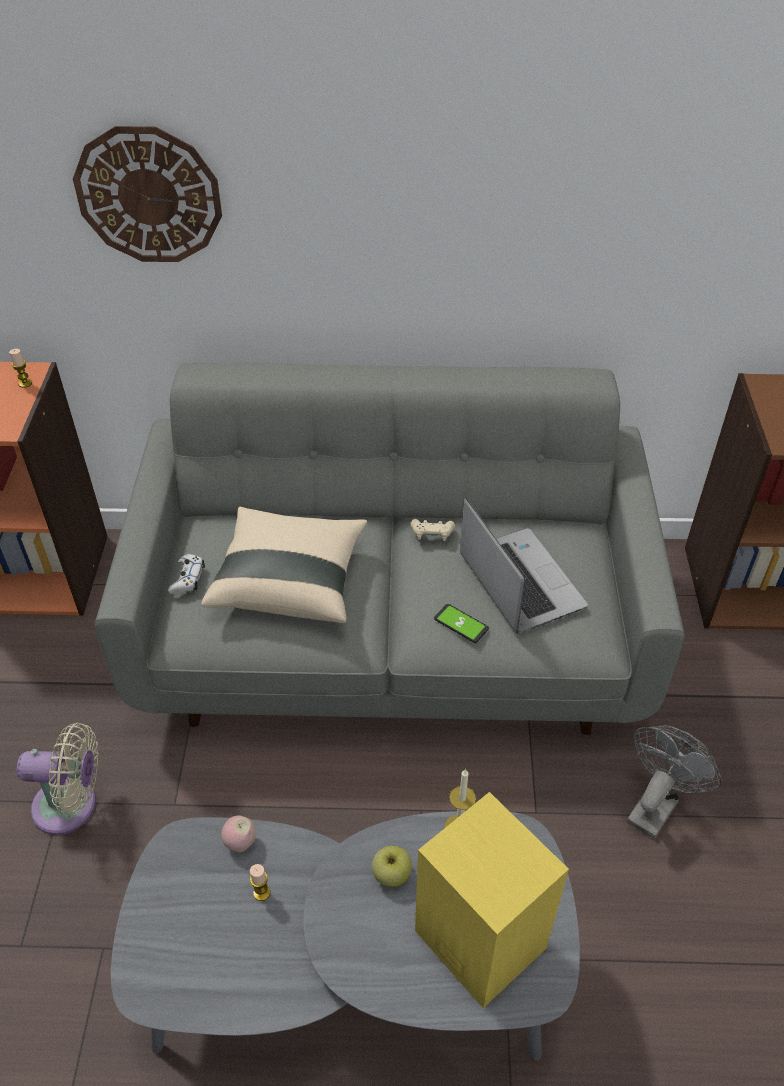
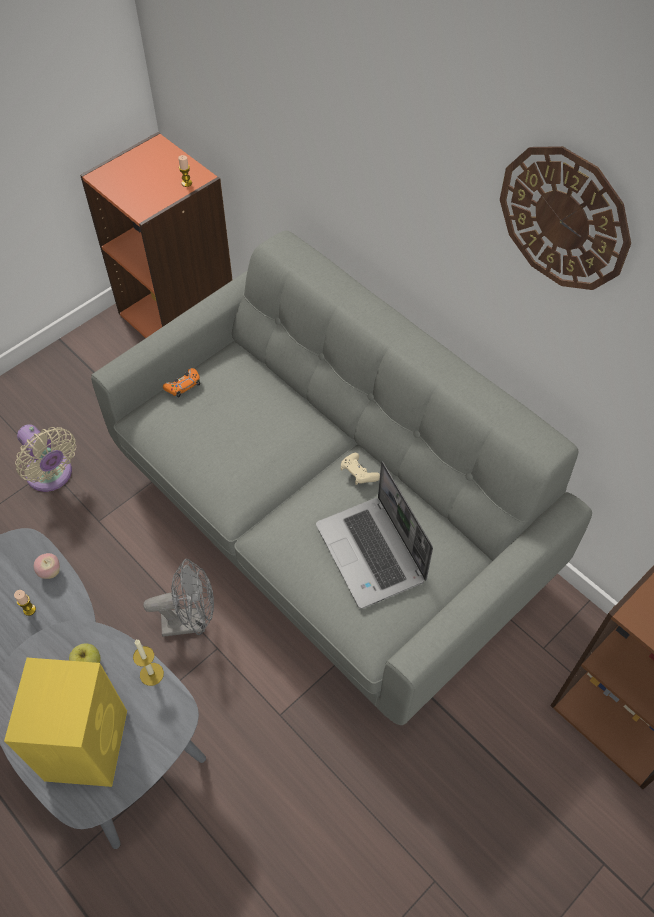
camera: 45 degrees right, 10 degrees up
(149, 195) = (288, 94): wall clock -> wall clock (564, 218)
(187, 578) = (183, 385): white game controller -> orange game controller
(290, 581) = (236, 434): beige pillow -> none
(461, 624) = (300, 550): phone -> none
(518, 581) = (372, 553): laptop -> laptop turned 135 degrees clockwise
(655, 804) = (359, 784): grey fan -> grey fan (191, 621)

